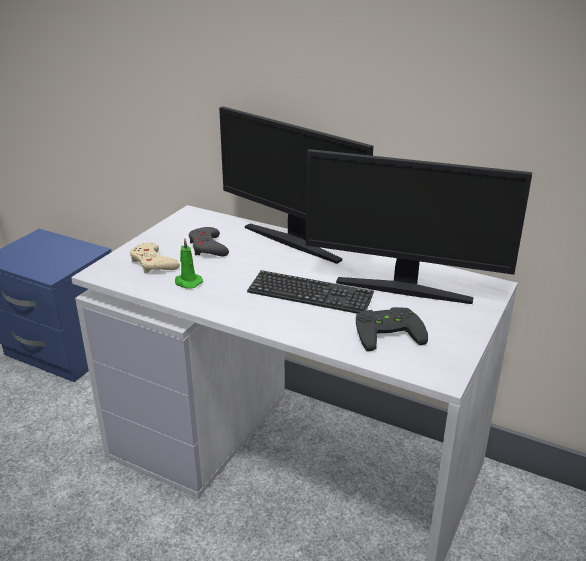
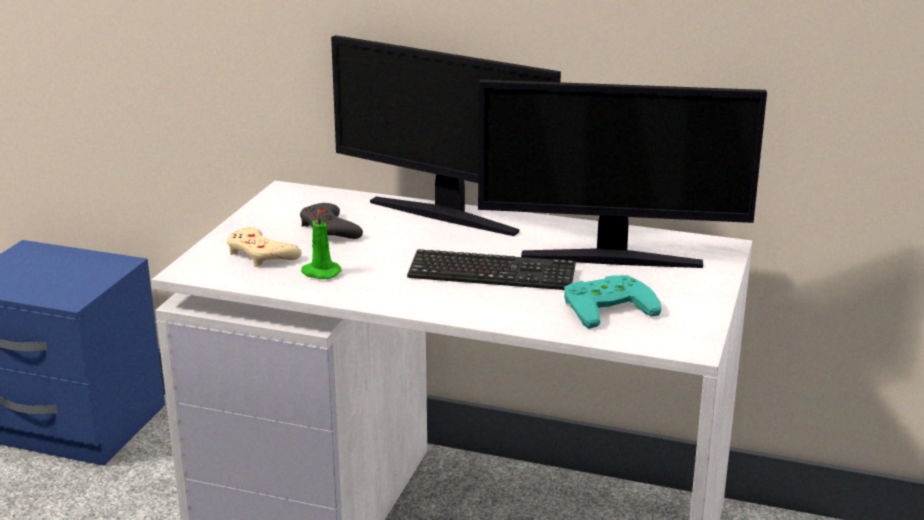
camera: 10 degrees left, 5 degrees down
(387, 331) = (606, 305): black game controller -> turquoise game controller

